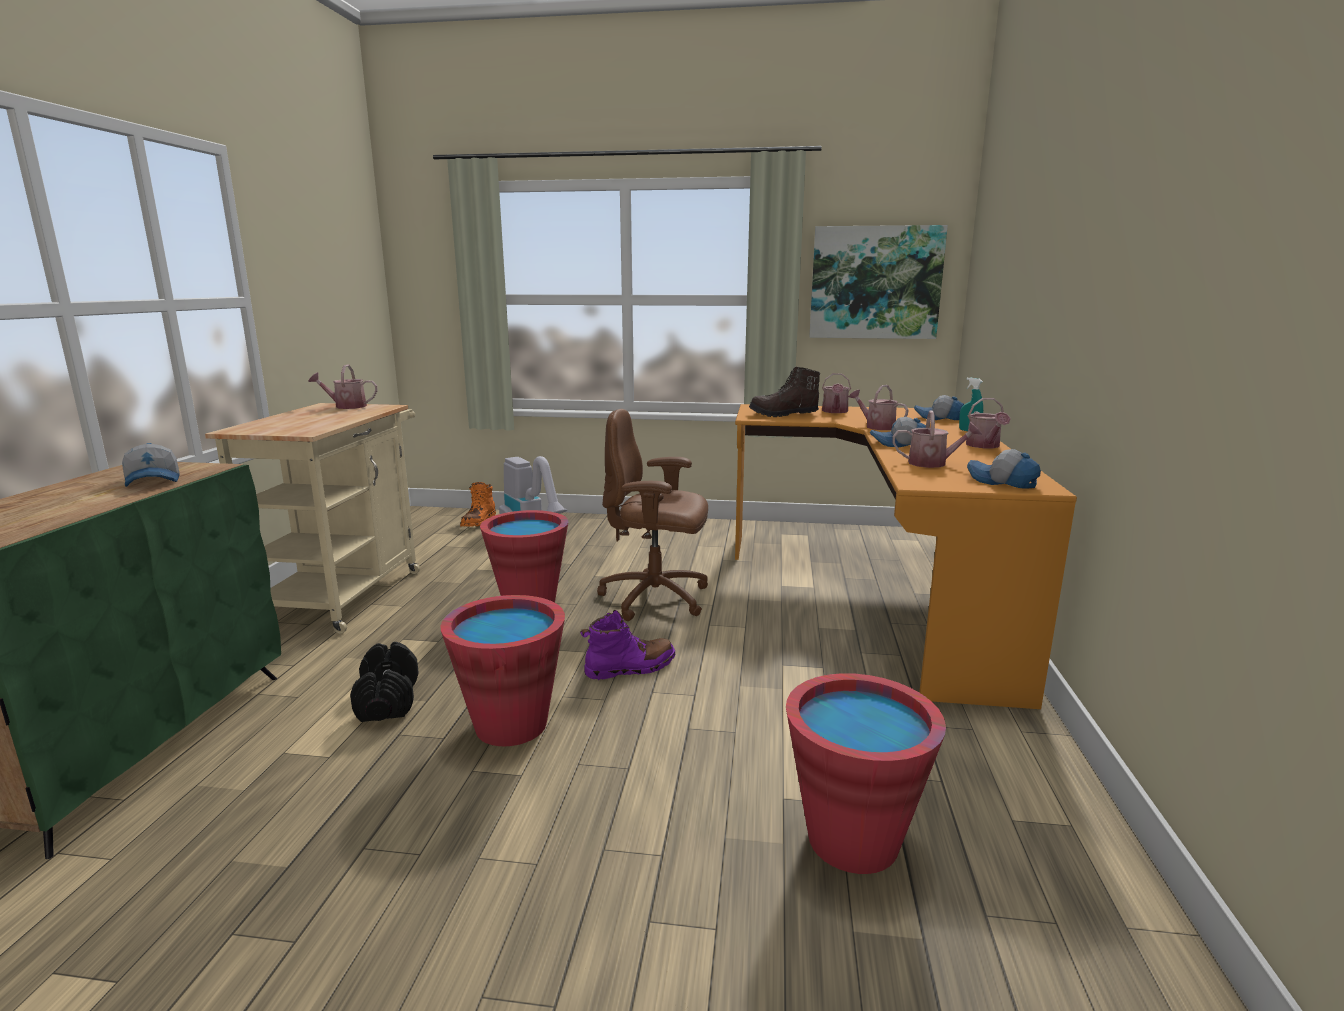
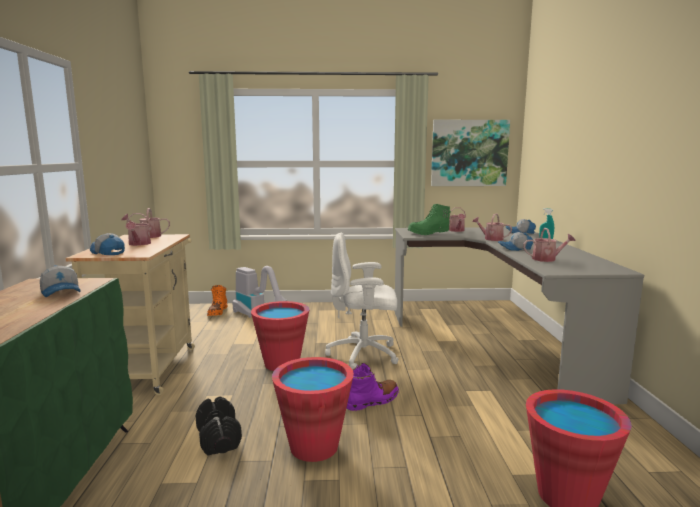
camera: 10 degrees left, 5 degrees down
(656, 598) = (364, 355): brown office chair -> white office chair
(783, 414) = (428, 233): brown boot -> green boot
(880, 591) = (498, 340): orange desk -> grey desk
(984, 446) = (564, 248): watering can -> watering can (139, 244)
(1001, 482) = (596, 268): cap -> cap (107, 252)

